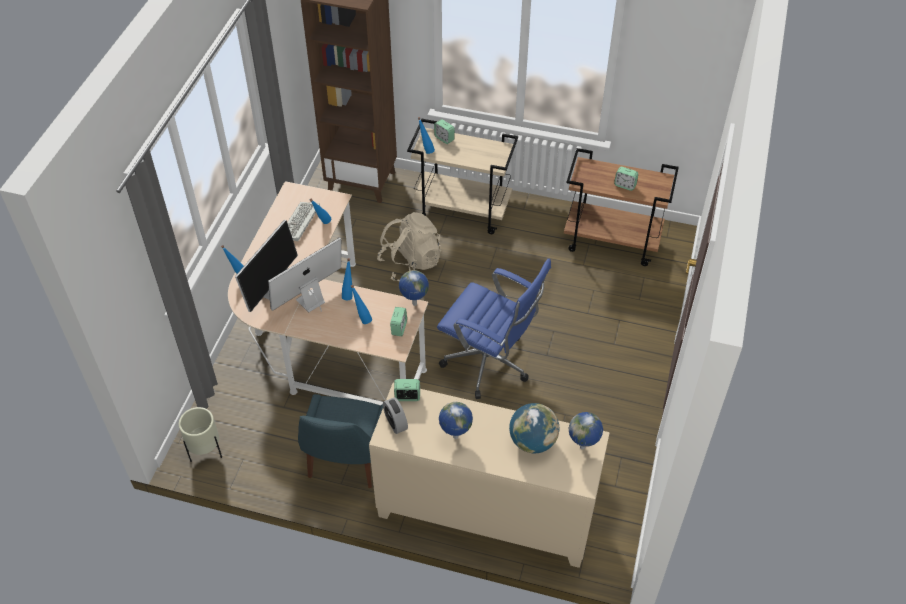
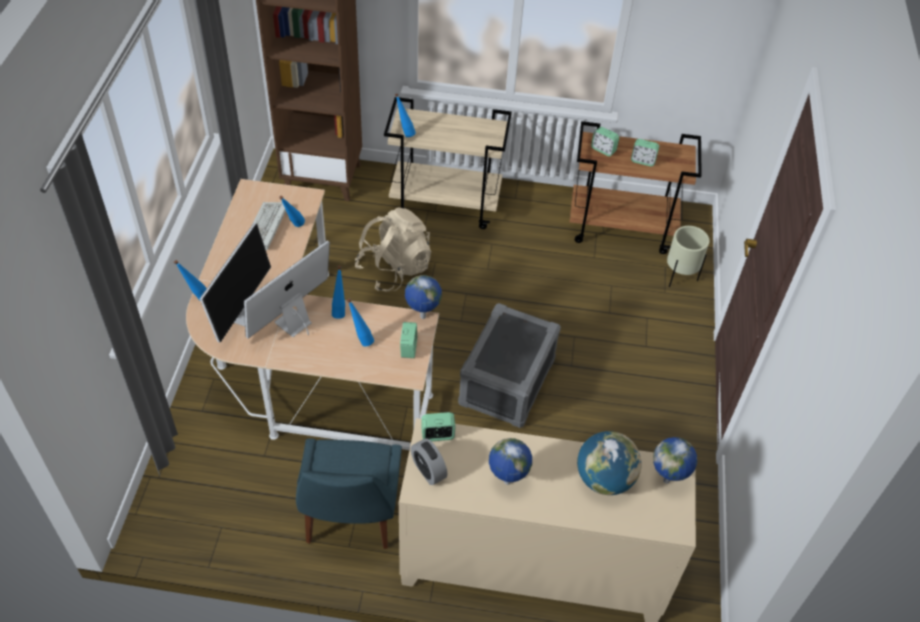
camera: 10 degrees left, 0 degrees up
(205, 452) = (172, 522): beige planter -> beige planter (679, 277)
(444, 138) = (424, 119): alarm clock -> alarm clock (603, 150)
(490, 364) = (507, 382): blue office chair -> grey storage box

